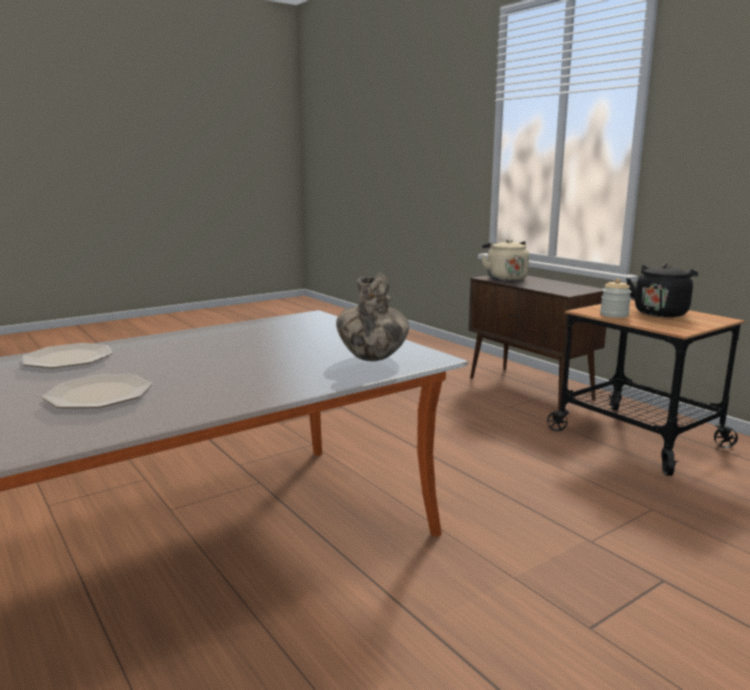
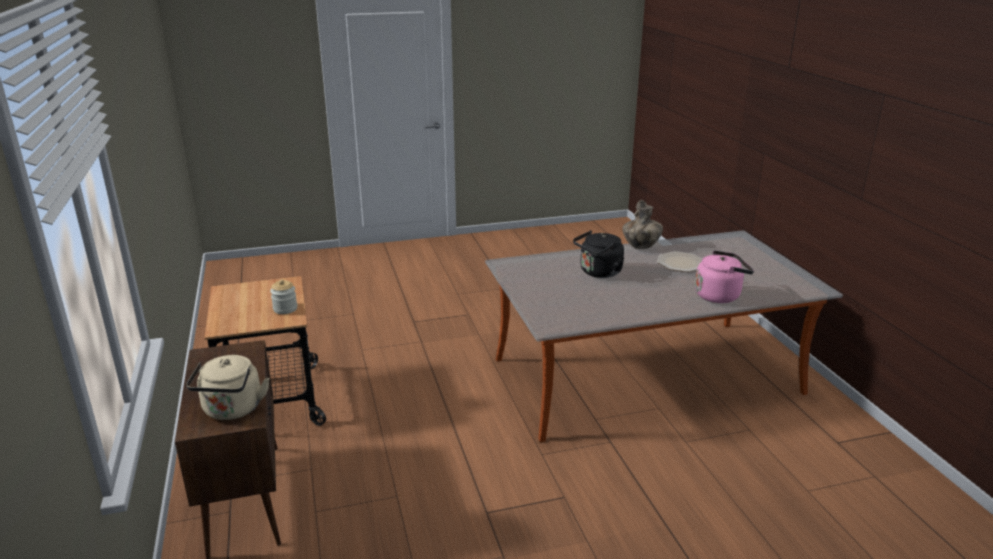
camera: 160 degrees left, 10 degrees up
(67, 358) = (719, 295): plate -> pink kettle
(372, 358) = (536, 268): vase -> vase (640, 247)
(661, 313) = (242, 305): black kettle -> black kettle (599, 273)

